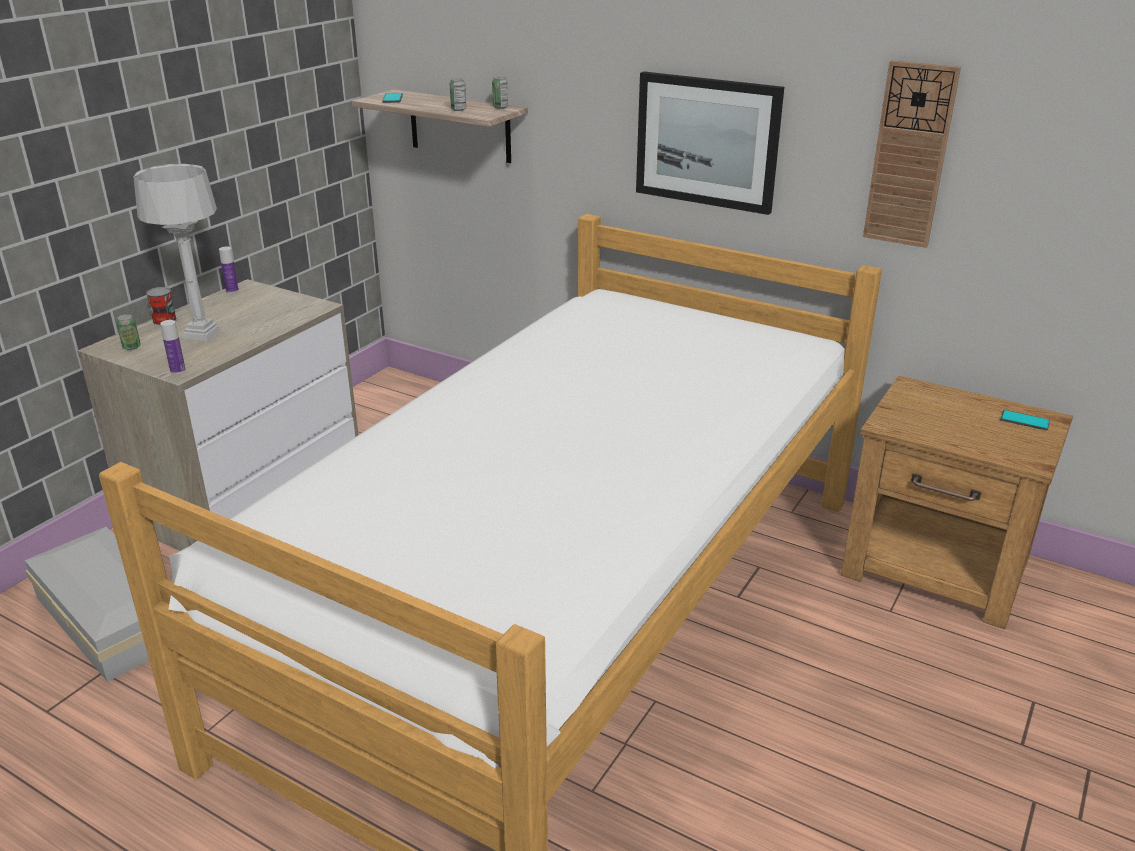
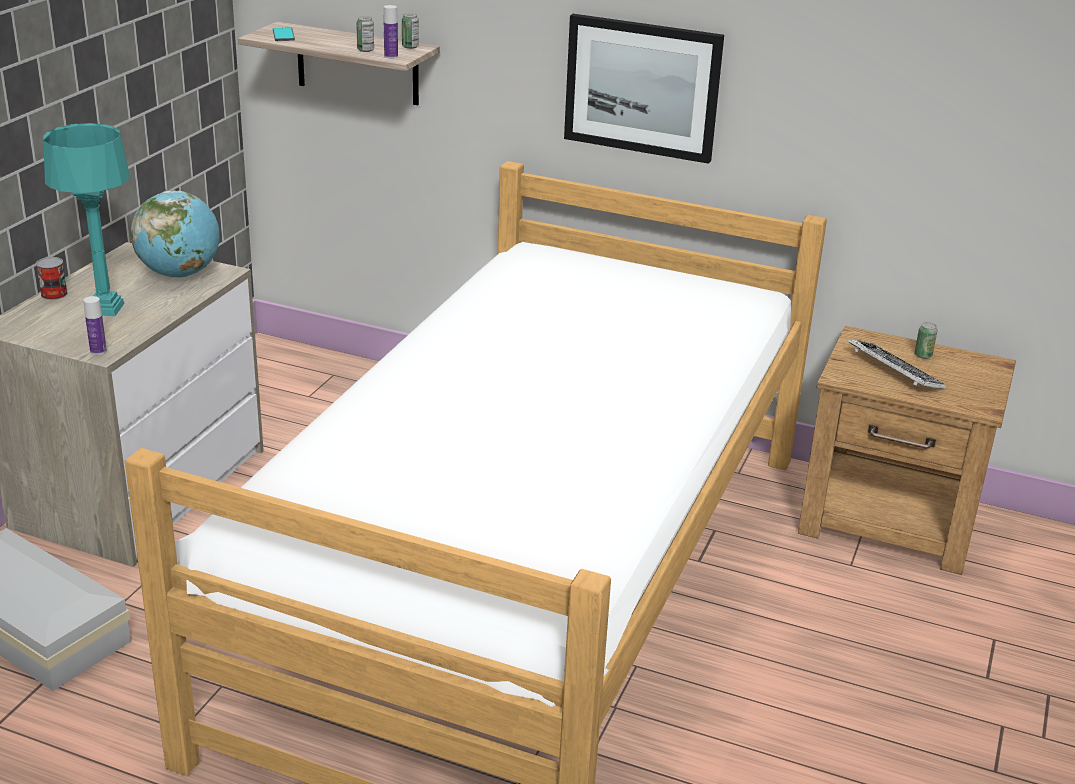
camera: 10 degrees left, 0 degrees up
(131, 347) = (31, 326): can -> can (923, 355)
(201, 334) = (104, 308): grey table lamp -> turquoise table lamp
(232, 290) = (116, 256): bottle -> bottle (391, 56)
(280, 307) = (180, 274): none -> globe
(909, 155) = (852, 106): wall clock -> none
(942, 421) = (894, 371): none -> keyboard
(1024, 421) = (971, 367): phone -> none

